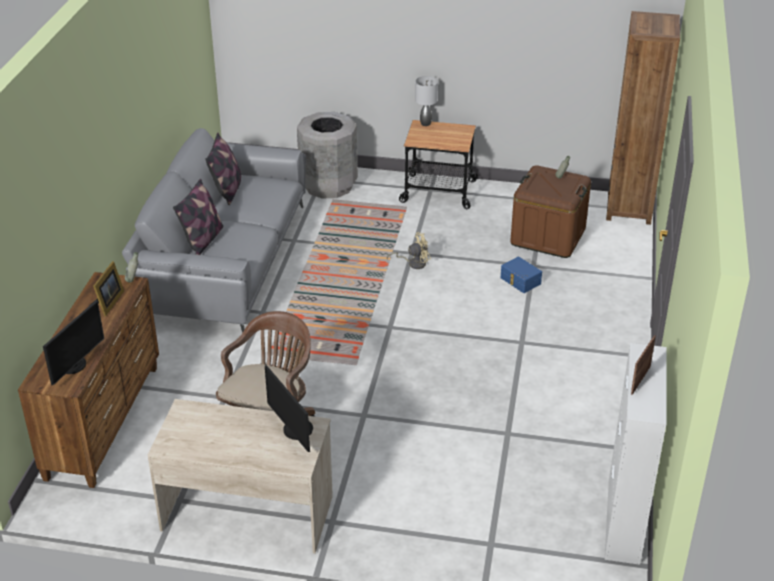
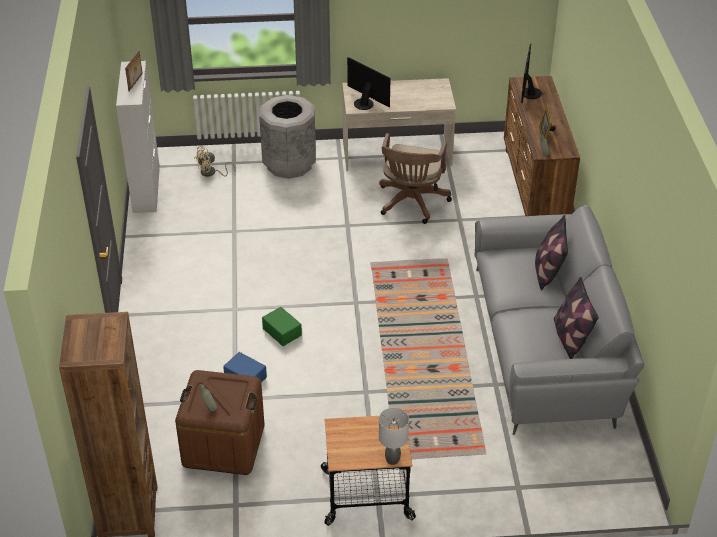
camera: 165 degrees right, 5 degrees up
(329, 185) = (502, 477): grey trash can -> grey trash can (289, 164)
(413, 263) = (359, 378): beige fan -> beige fan (211, 173)
(475, 313) = (282, 331): none -> green storage box

